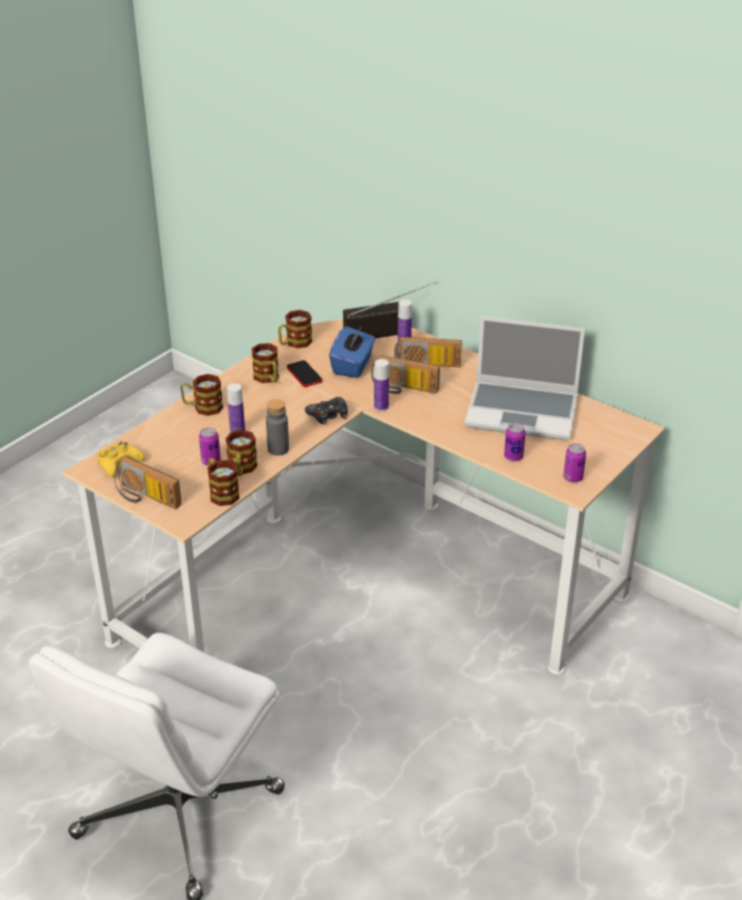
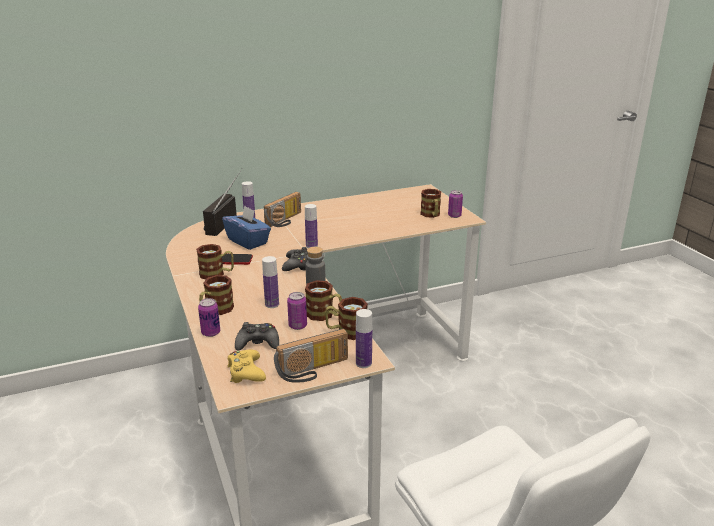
camera: 60 degrees left, 10 degrees down
(167, 451) = (258, 343): none -> black game controller
(176, 520) = (363, 363): none -> bottle
(294, 343) = (186, 253): mug -> mug (431, 215)
(403, 389) = (300, 234): radio -> none
(513, 457) = (416, 224): can -> can (211, 333)
(523, 412) = (373, 209): laptop -> none

